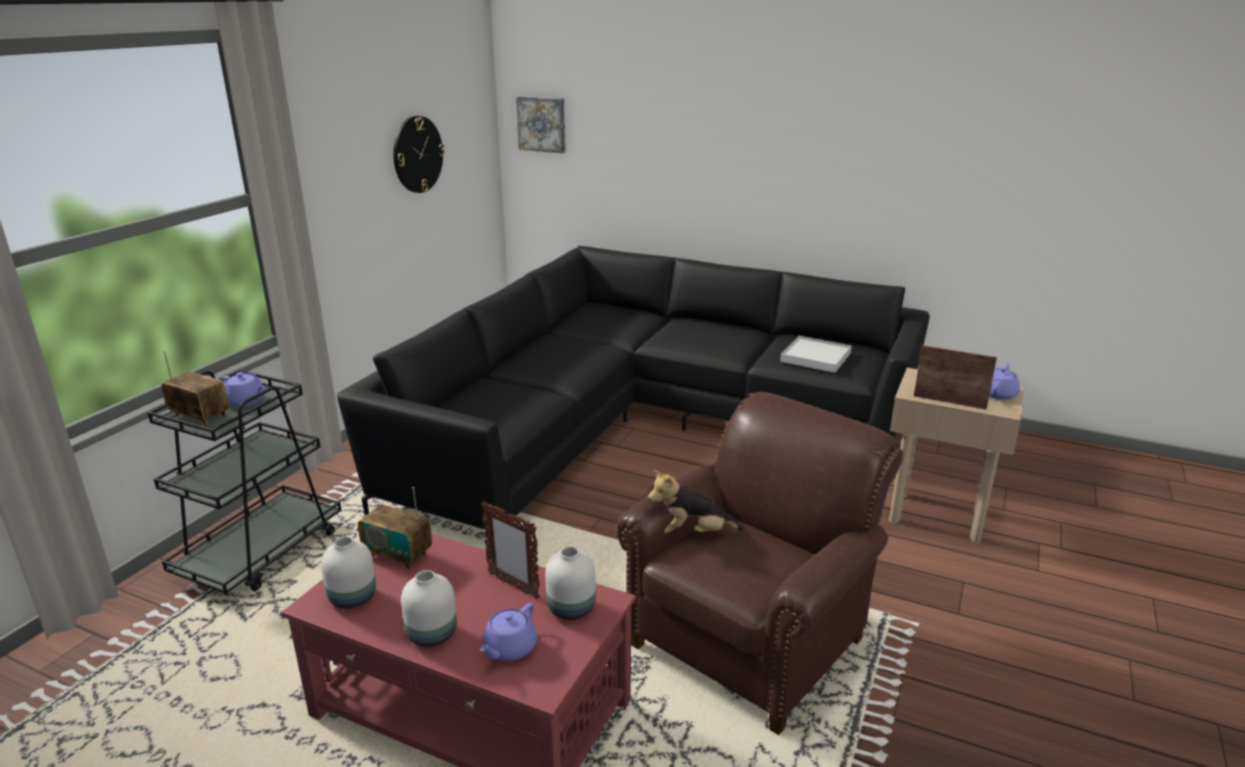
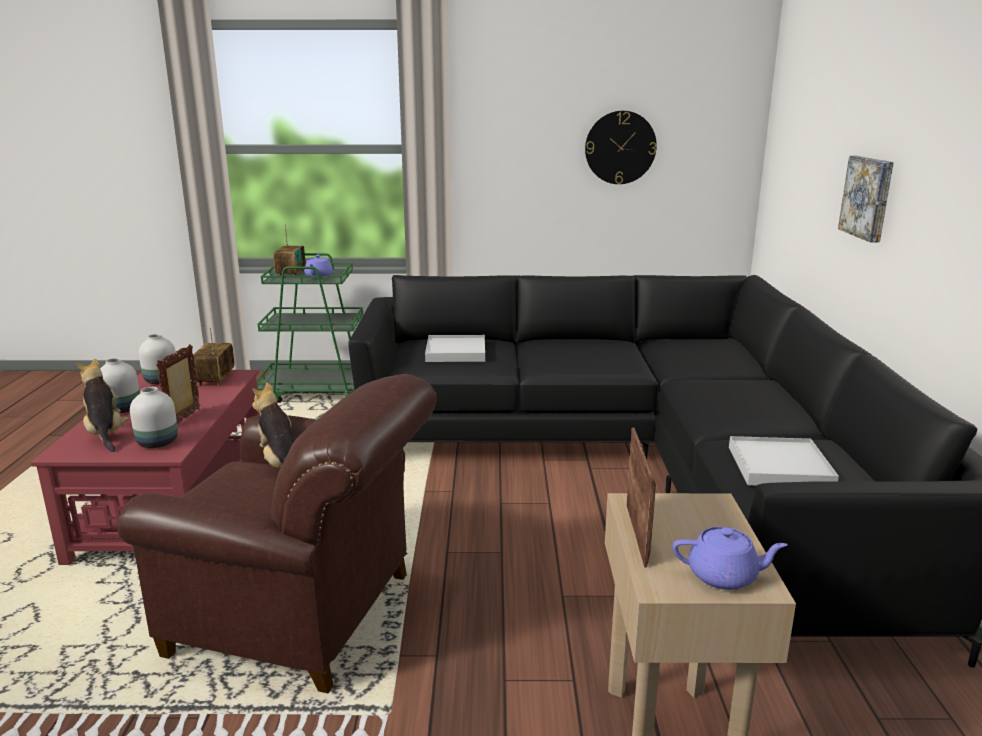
camera: 65 degrees right, 5 degrees down
(261, 552) = (318, 391): black cart -> green cart
(490, 403) = (456, 352): none -> white tray
(509, 649) = (105, 433): purple teapot -> plush toy
(542, 124) = (784, 137): picture -> picture (868, 197)

